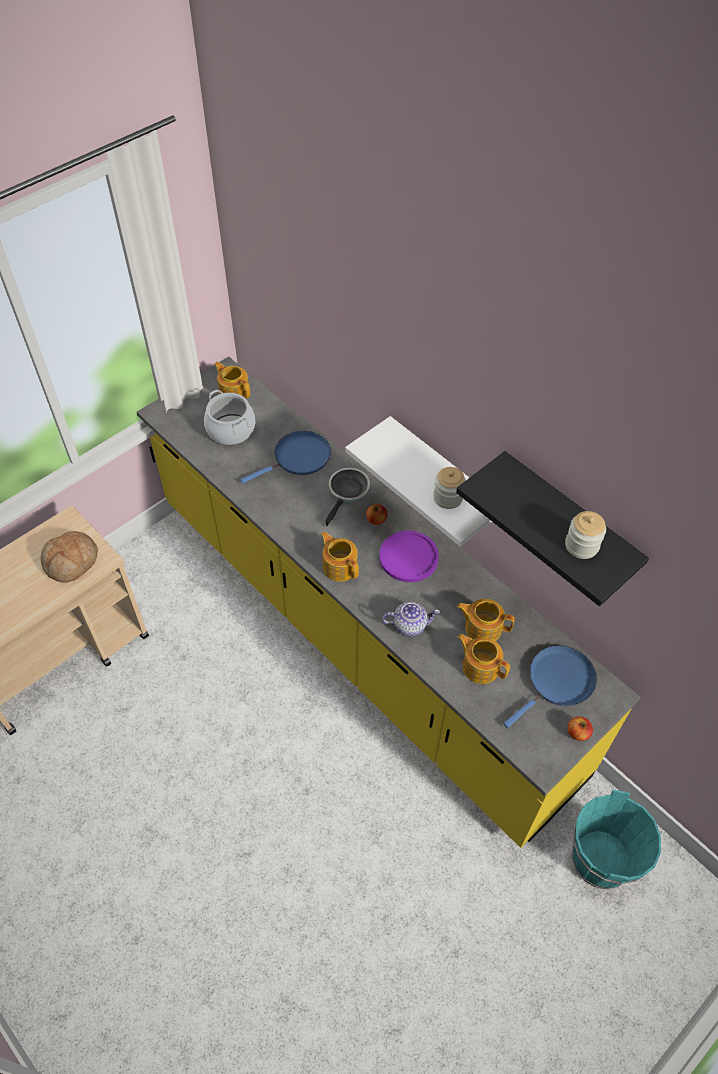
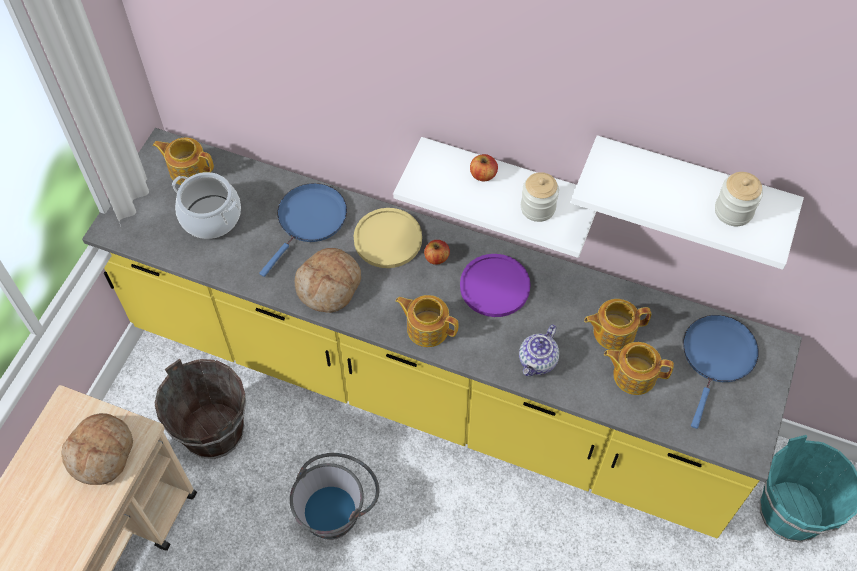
camera: 25 degrees left, 5 degrees up
(185, 599) = (214, 431): none -> brown bucket
(241, 692) = (337, 509): none -> grey bucket
(286, 508) = (329, 286): none -> bread
(347, 492) = (388, 239): frying pan -> yellow plate
(410, 625) = (538, 361): teapot -> teapot turned 150 degrees clockwise
(568, 520) = (691, 186): black shelf -> white shelf
(577, 733) = (764, 402): apple -> apple (483, 175)

